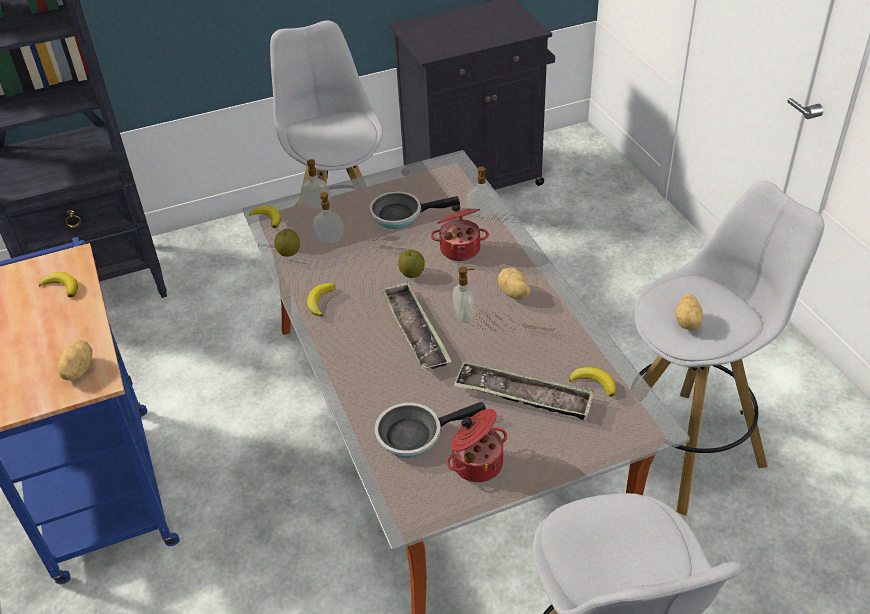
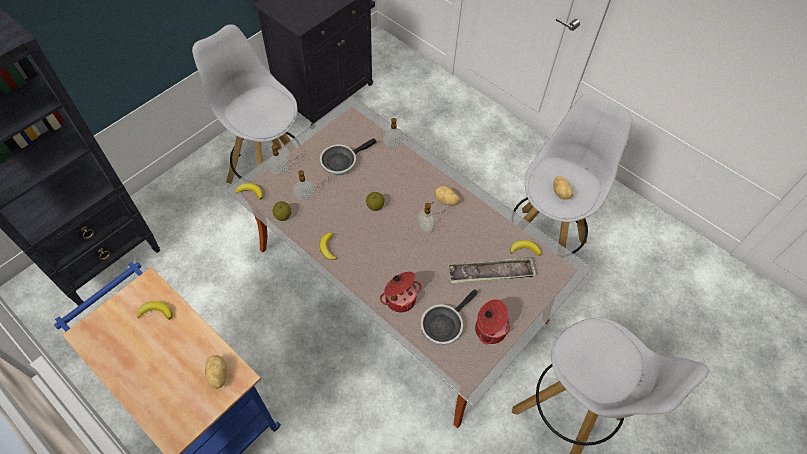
camera: 30 degrees left, 15 degrees up
(415, 331) = (402, 249): tray -> none
(460, 248) = (394, 177): cooking pot -> cooking pot (400, 298)

